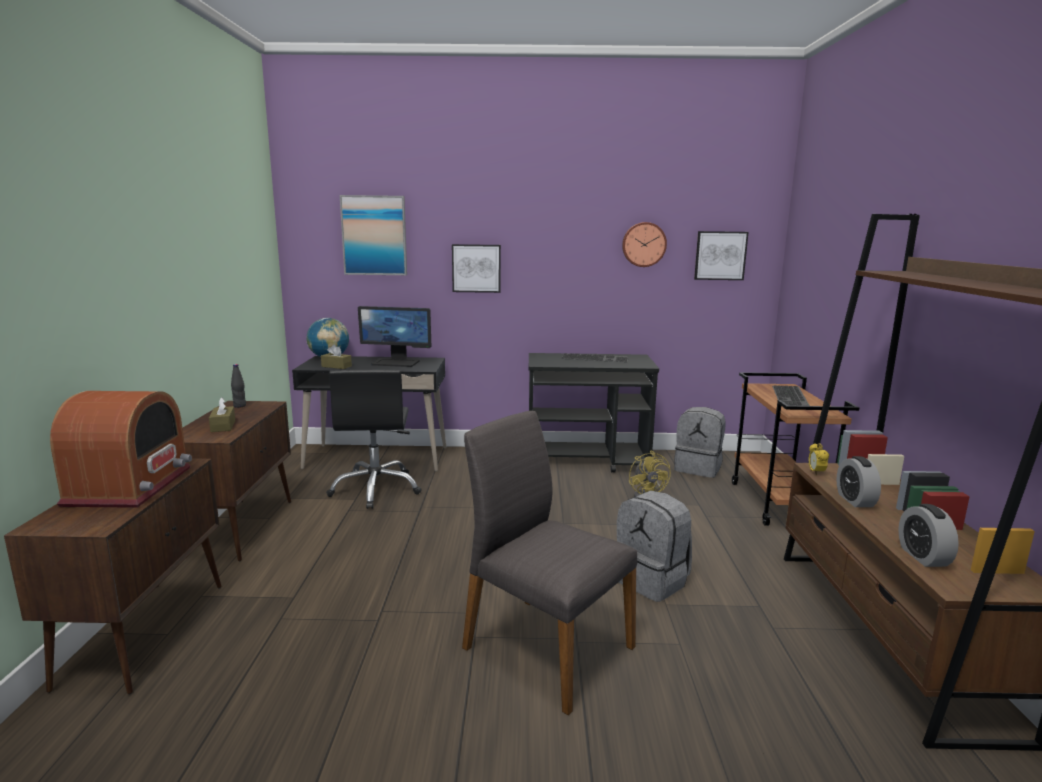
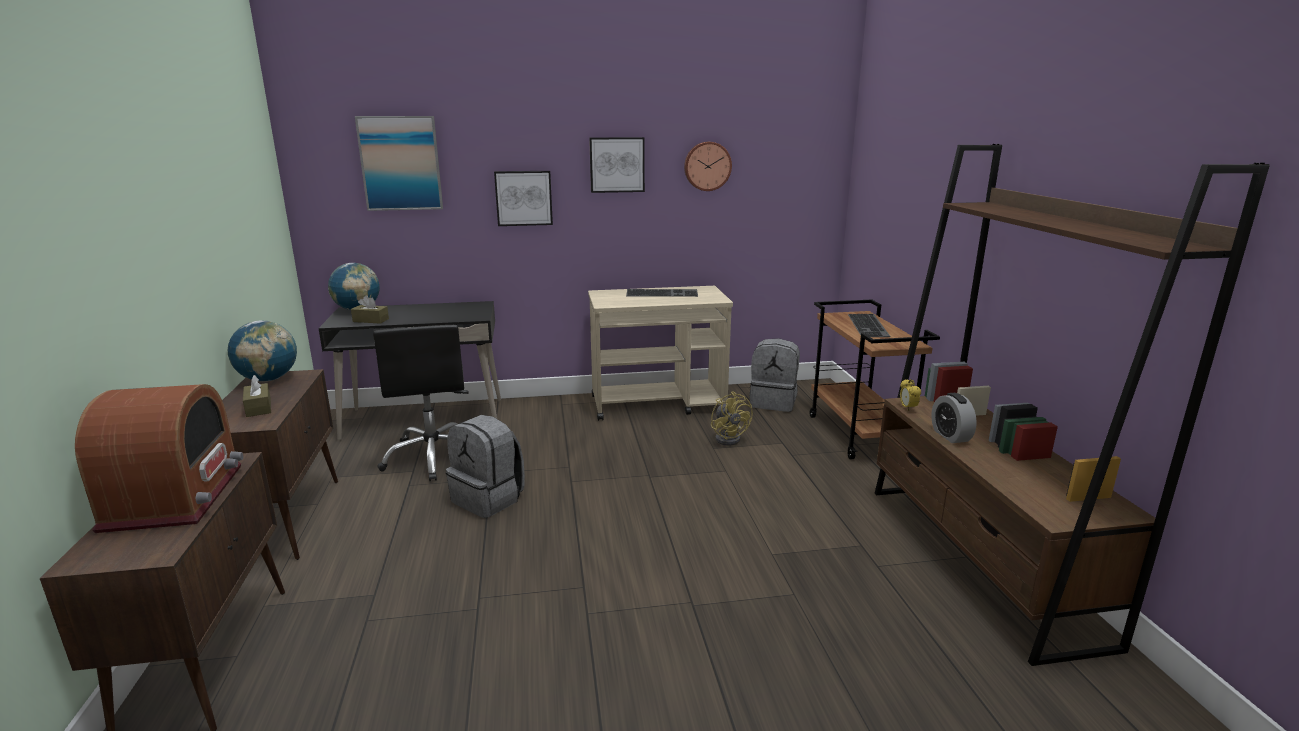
camera: 10 degrees left, 5 degrees up
(239, 406) = (268, 379): black bottle -> globe
(396, 363) = (440, 311): monitor -> none
(545, 647) = (663, 615): grey chair -> none
(587, 461) = (658, 404): black cart -> beige cart
(652, 580) = (753, 530): grey backpack -> grey backpack (489, 499)
(720, 255) = (787, 176): picture -> picture (617, 164)
(923, 557) = (1023, 490): alarm clock -> none

